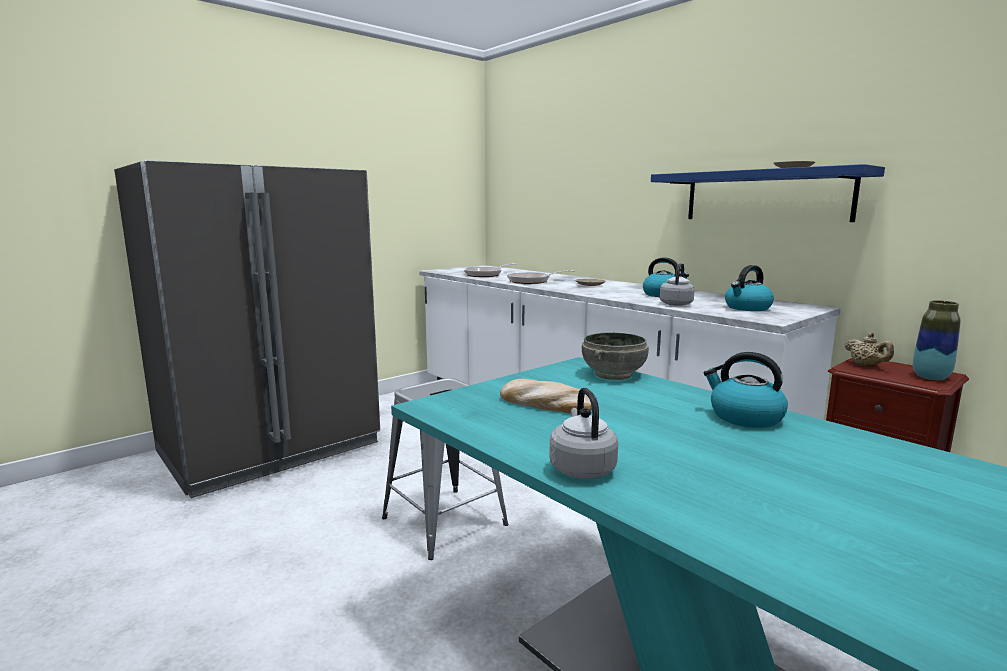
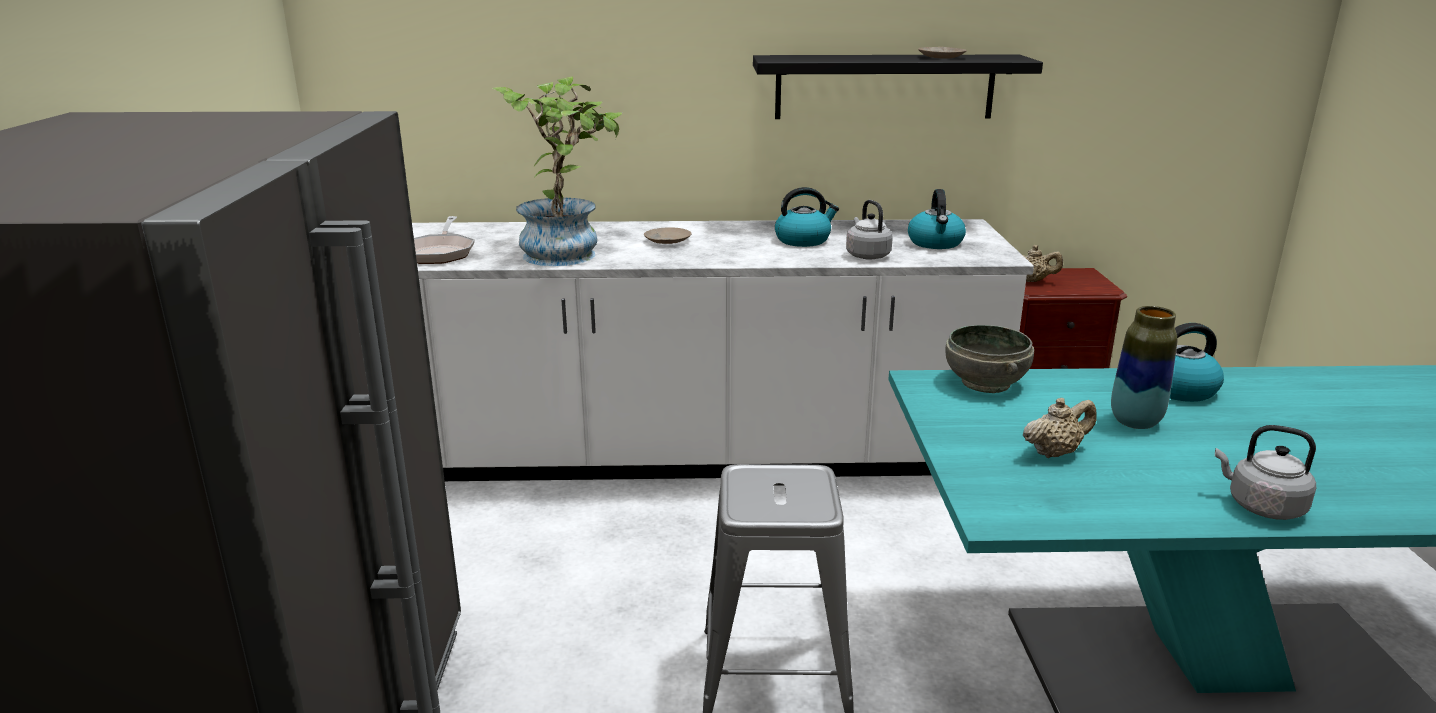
camera: 50 degrees left, 10 degrees up
(532, 281) = (568, 252): frying pan -> potted plant
(545, 403) = (1055, 452): bread -> beige teapot
(765, 196) = (884, 87): blue shelf -> black shelf
(930, 377) = (1089, 280): vase -> vase (1135, 422)

